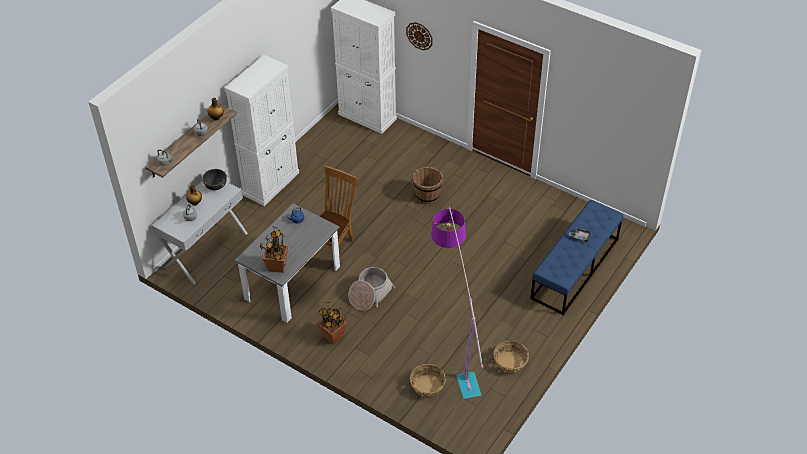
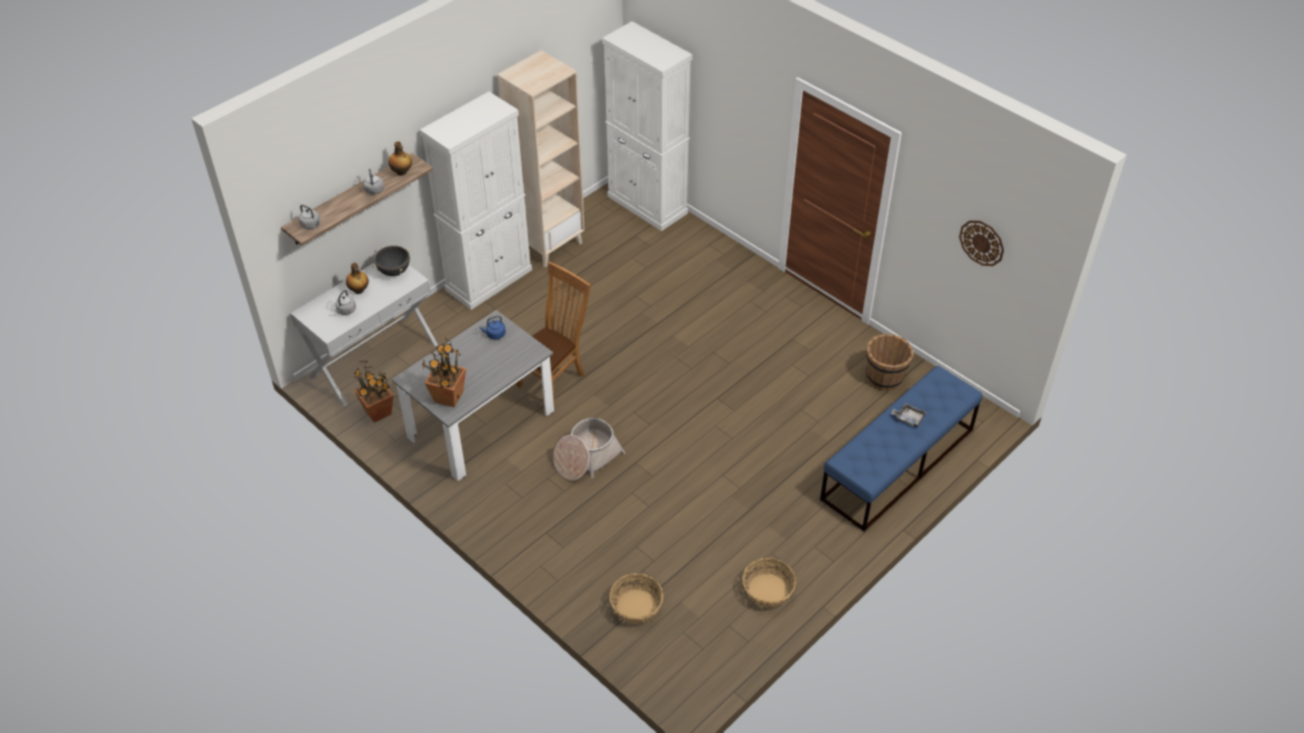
camera: 10 degrees right, 0 degrees up
(307, 153) = (549, 244): none -> beige bookcase
(333, 336) = (519, 511): potted plant -> potted plant (378, 412)
(419, 36) = (723, 93): wall clock -> wall clock (982, 242)
(427, 196) = (705, 327): brown bucket -> brown bucket (884, 378)
(455, 343) = (693, 549): floor lamp -> none

